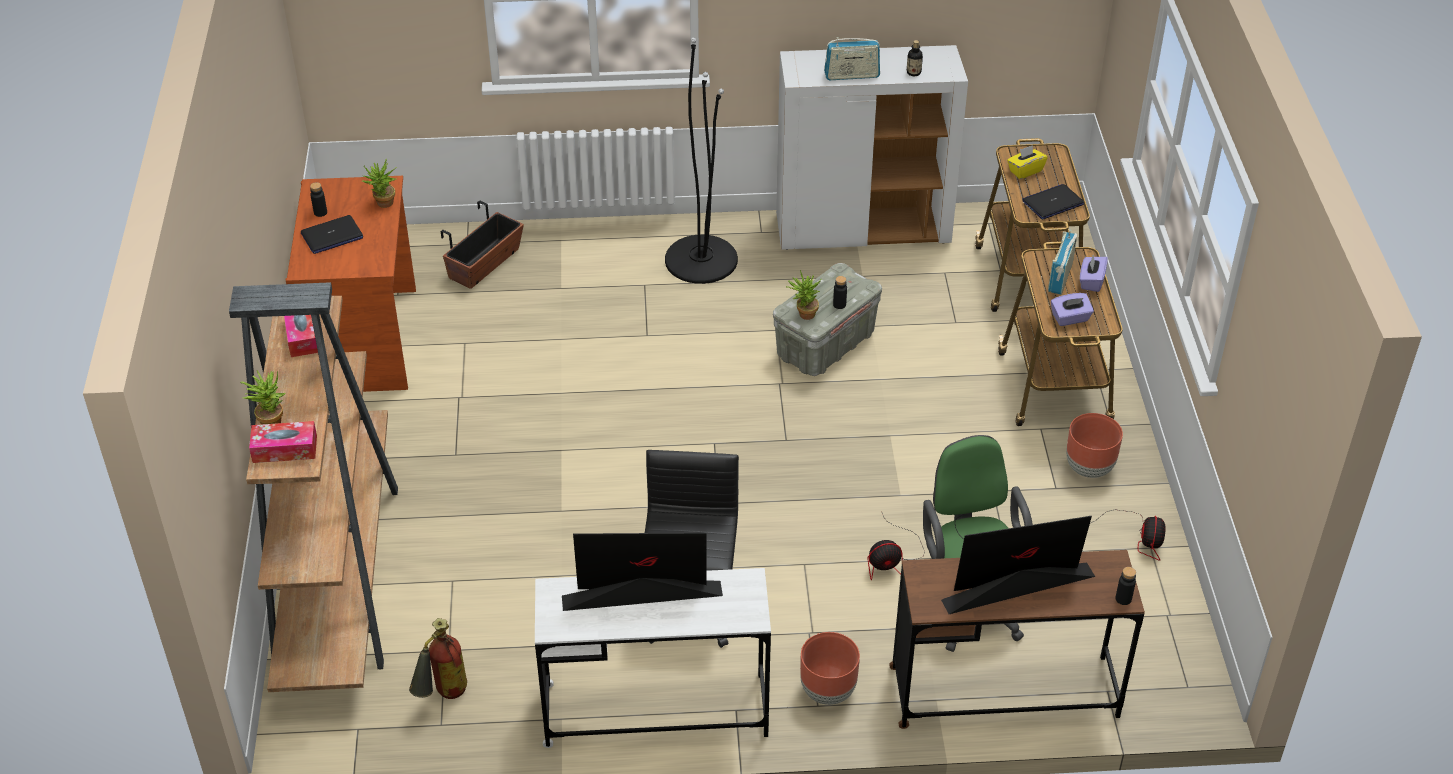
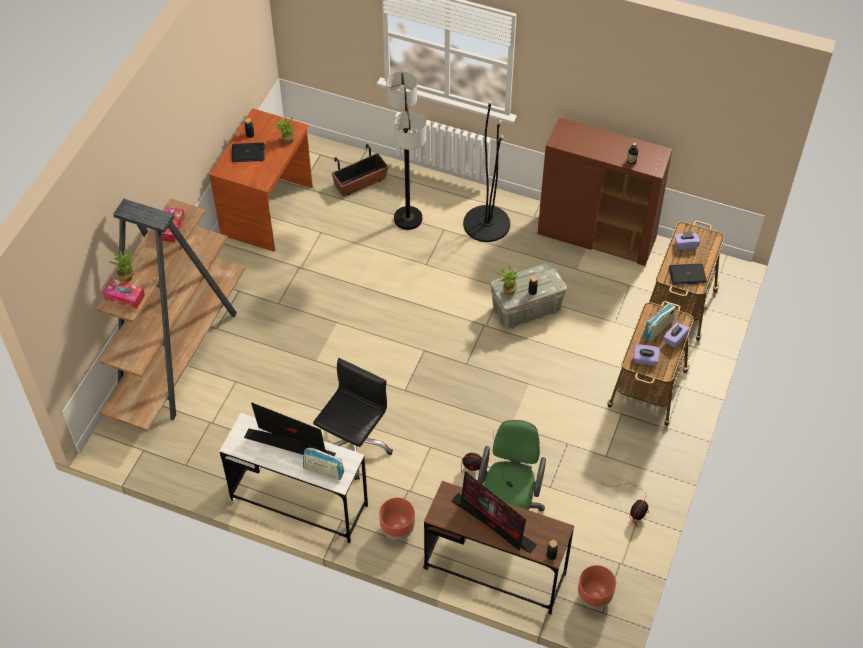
camera: 25 degrees right, 10 degrees up
(443, 697) = (195, 449): fire extinguisher -> none
(584, 287) = (408, 219): none -> floor lamp
(852, 75) = (592, 150): radio -> radio (323, 471)
(863, 230) = (597, 237): white cabinet -> brown cabinet
(1016, 588) = (494, 523): monitor -> monitor turned 150 degrees counterclockwise
(1025, 171) = (685, 245): yellow tissue box -> purple tissue box
(1089, 468) = (634, 451): brown planter -> brown planter (594, 598)

